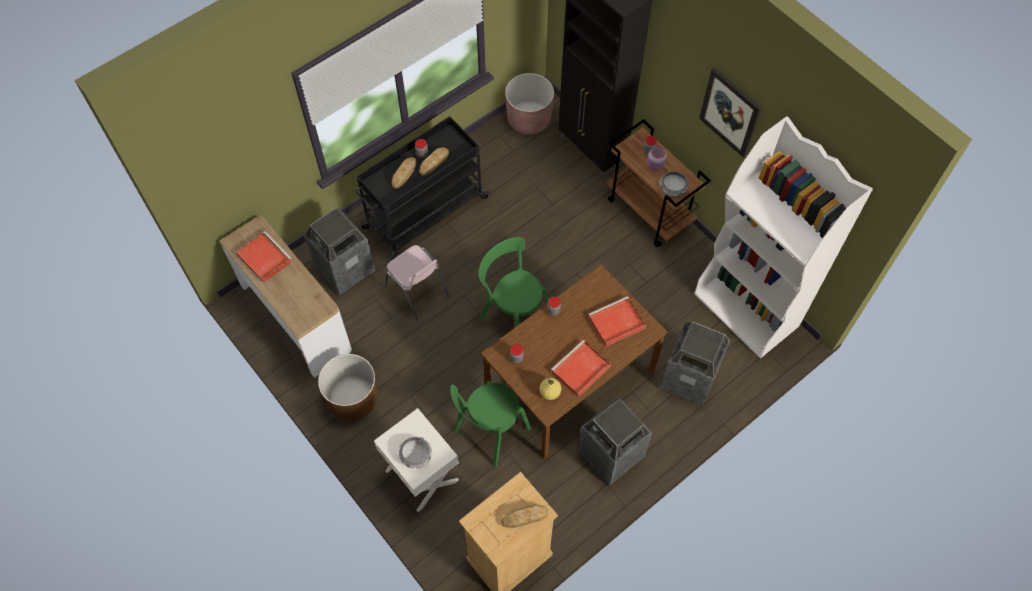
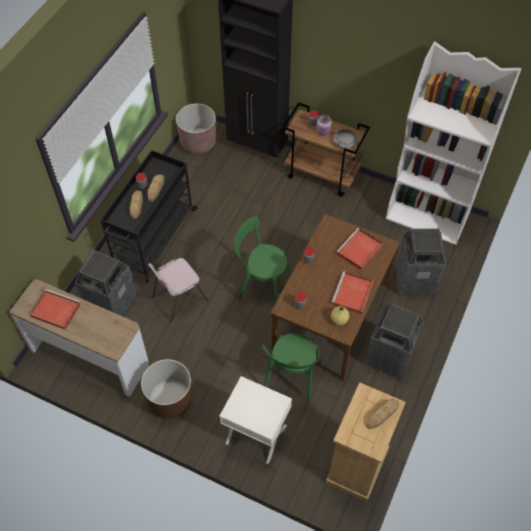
camera: 25 degrees left, 5 degrees down
(415, 455) = (259, 412): bowl -> none
(417, 292) = (179, 298): pink chair -> pink chair turned 120 degrees clockwise
(730, 112) = (379, 61): picture -> none

